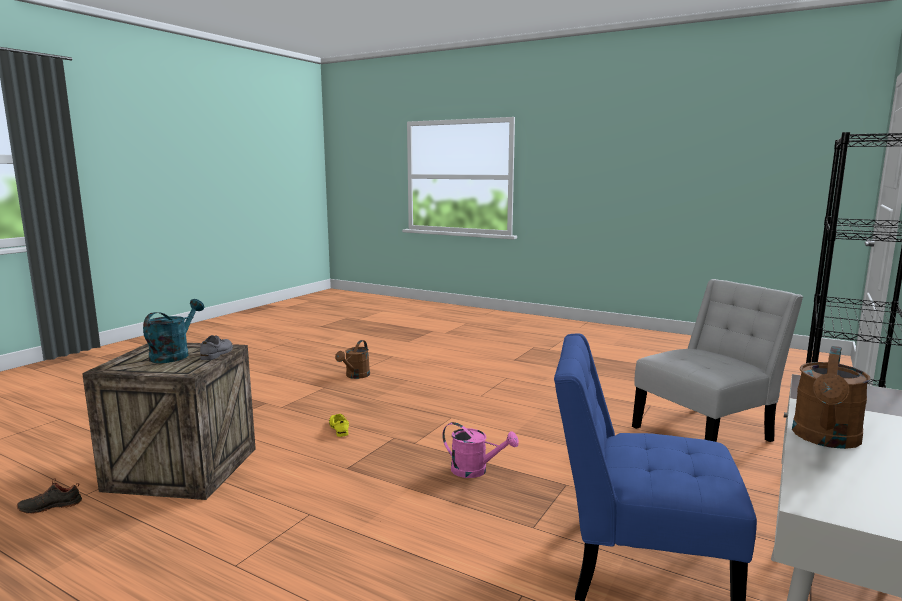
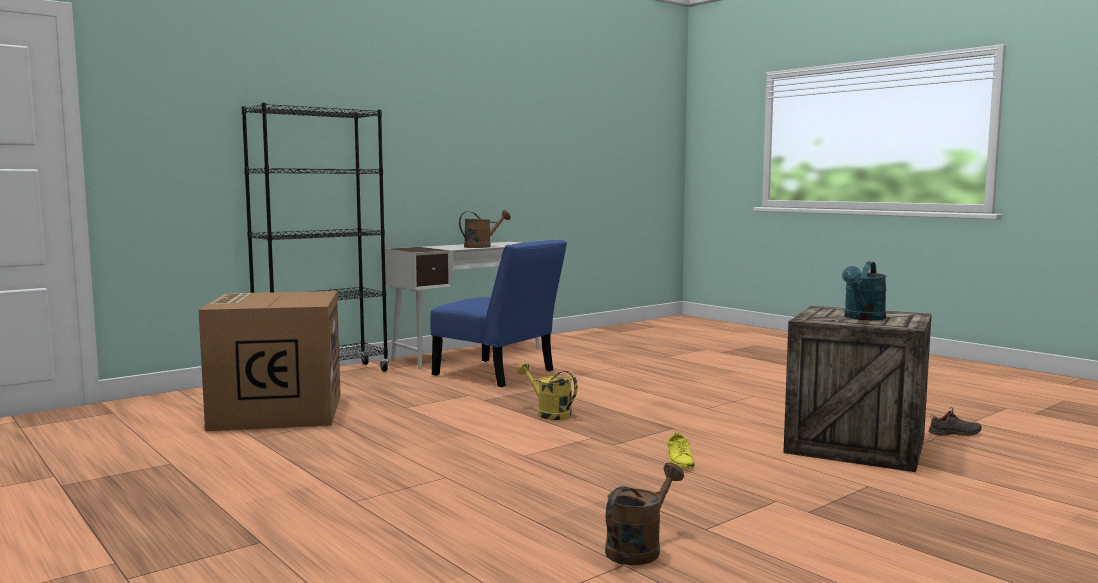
camera: 160 degrees left, 5 degrees down
(217, 353) = (813, 316): grey shoe -> none
(475, 470) = (549, 413): pink watering can -> yellow watering can
(707, 432) = (276, 411): white chair -> cardboard box

